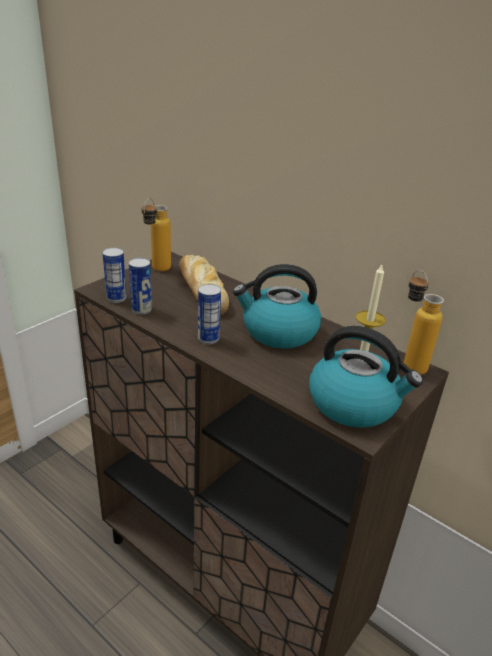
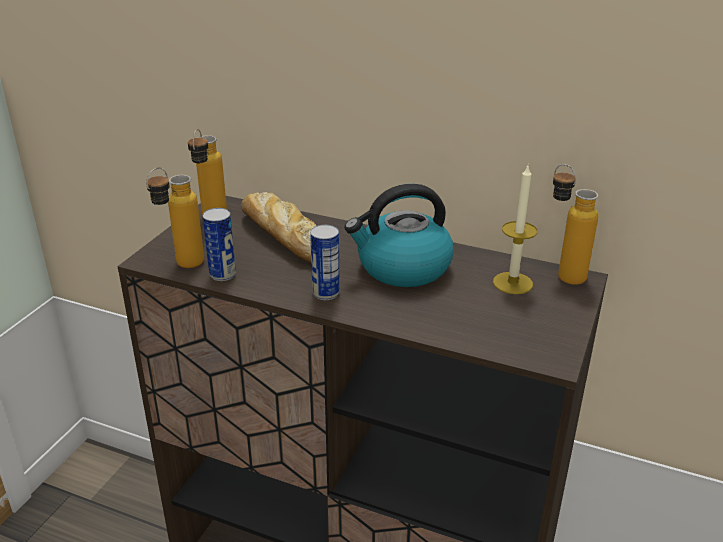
camera: 15 degrees left, 0 degrees up
(116, 298) = (181, 267): can -> bottle
(354, 404) = (529, 331): kettle -> none

